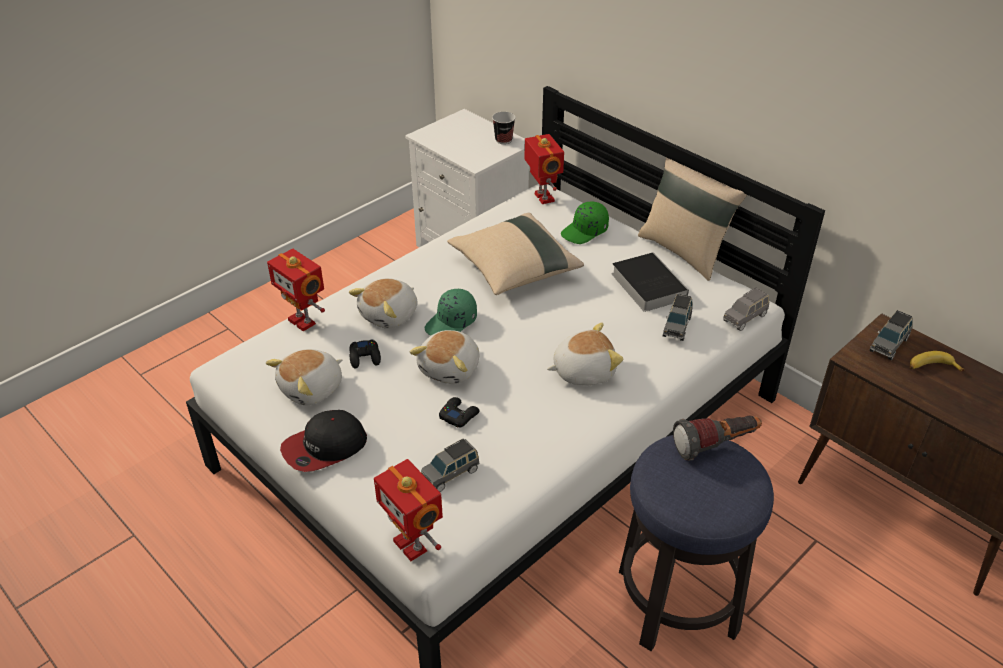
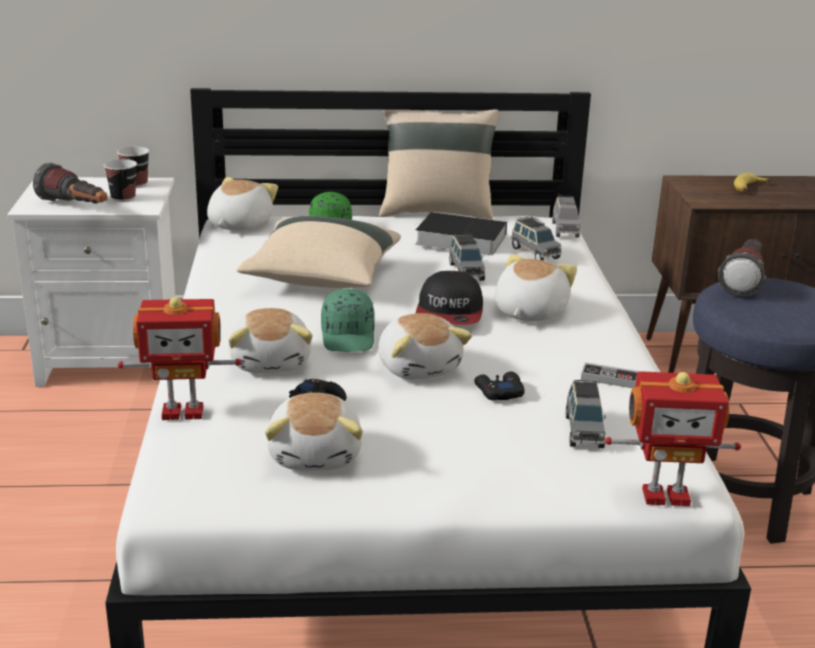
camera: 50 degrees left, 15 degrees down
(324, 447) = (436, 485): cap -> cap (449, 313)
(444, 146) = (76, 207): none -> flashlight
(478, 149) = (123, 198): none -> cup
(533, 452) = (609, 378): none -> game controller
(542, 198) = (238, 224): toy robot -> plush toy
(889, 344) = (703, 187): grey toy car -> grey toy car (466, 272)

